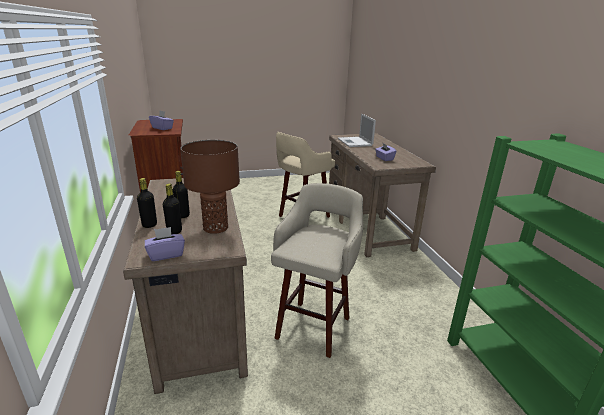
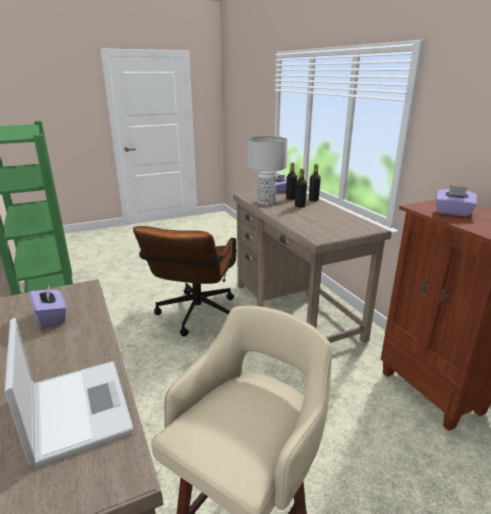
camera: 170 degrees right, 0 degrees up
(215, 227) = (266, 202): brown table lamp -> white table lamp
(315, 326) = (195, 317): beige stool -> brown office chair

